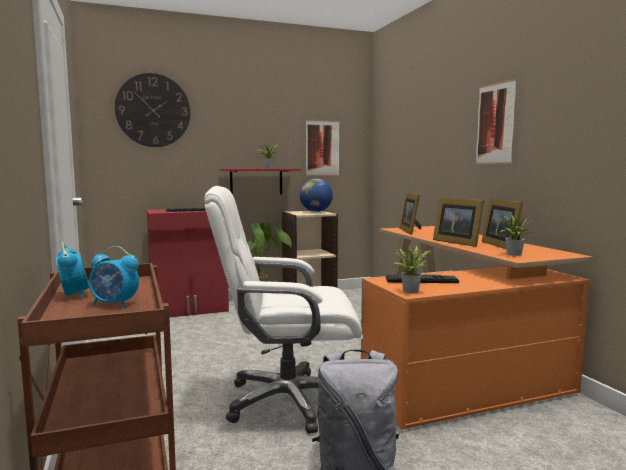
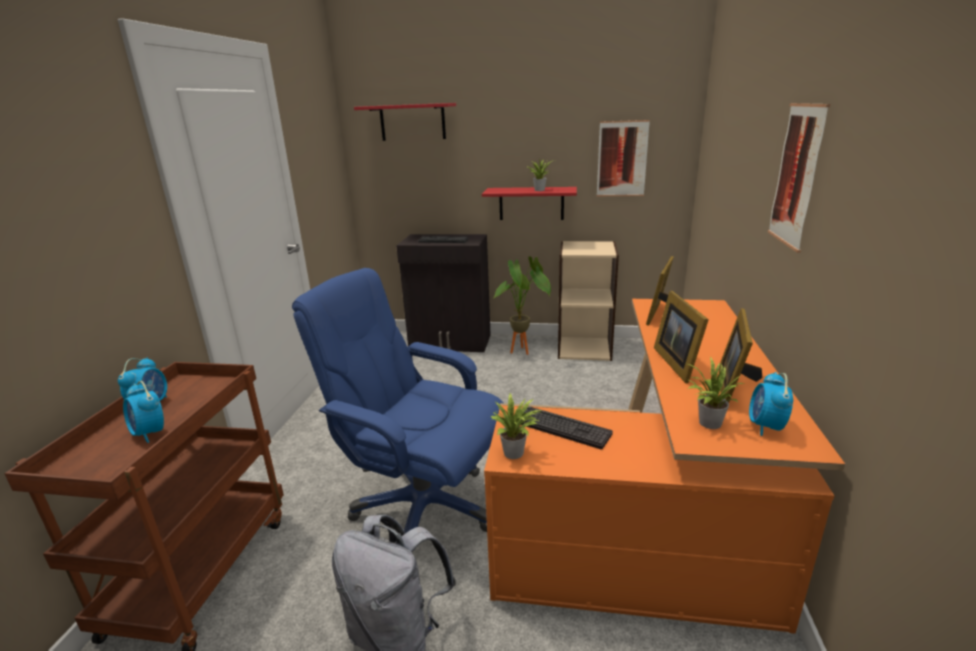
camera: 30 degrees right, 15 degrees up
(153, 110) = (412, 122): wall clock -> red shelf
(190, 310) = (450, 342): red cabinet -> black cabinet
(286, 401) = (422, 507): white office chair -> blue office chair
(316, 211) = (599, 246): globe -> none
(540, 252) = (765, 427): none -> alarm clock

